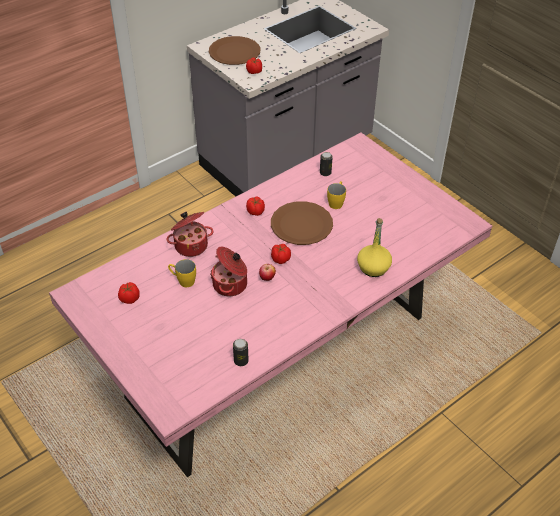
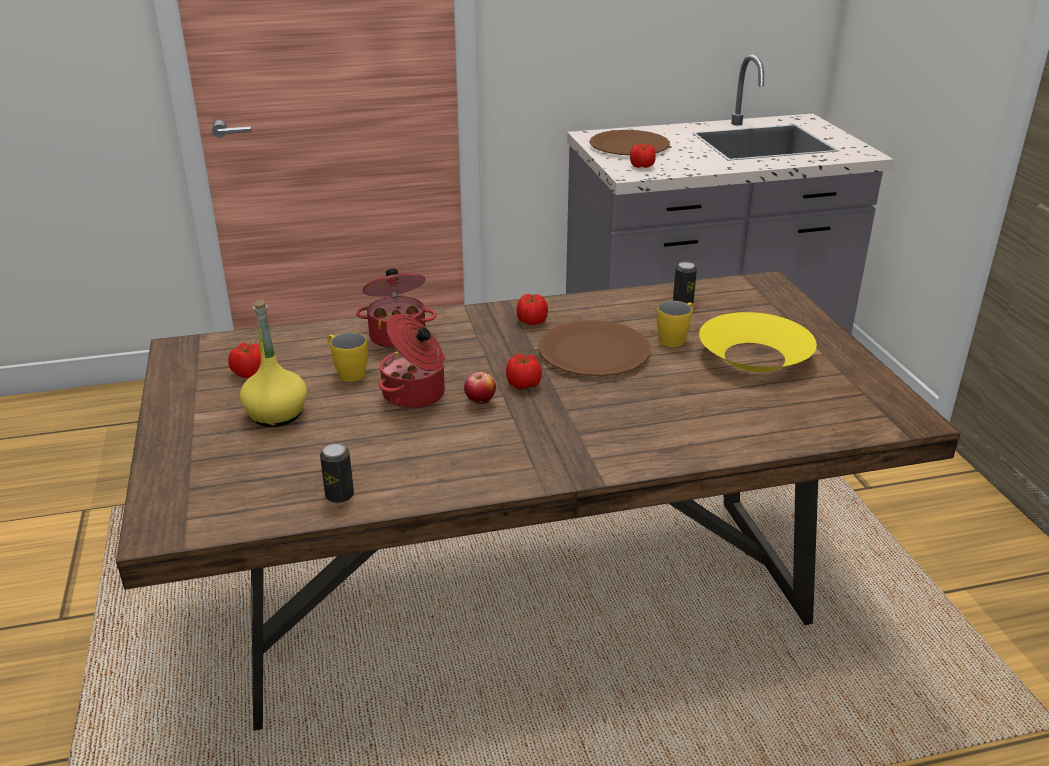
camera: 25 degrees right, 15 degrees down
(278, 358) = (522, 605): pink dining table -> brown dining table
(373, 268) = (679, 434): yellow bottle -> yellow bottle (276, 414)
(381, 203) = (755, 357): none -> yellow bowl

